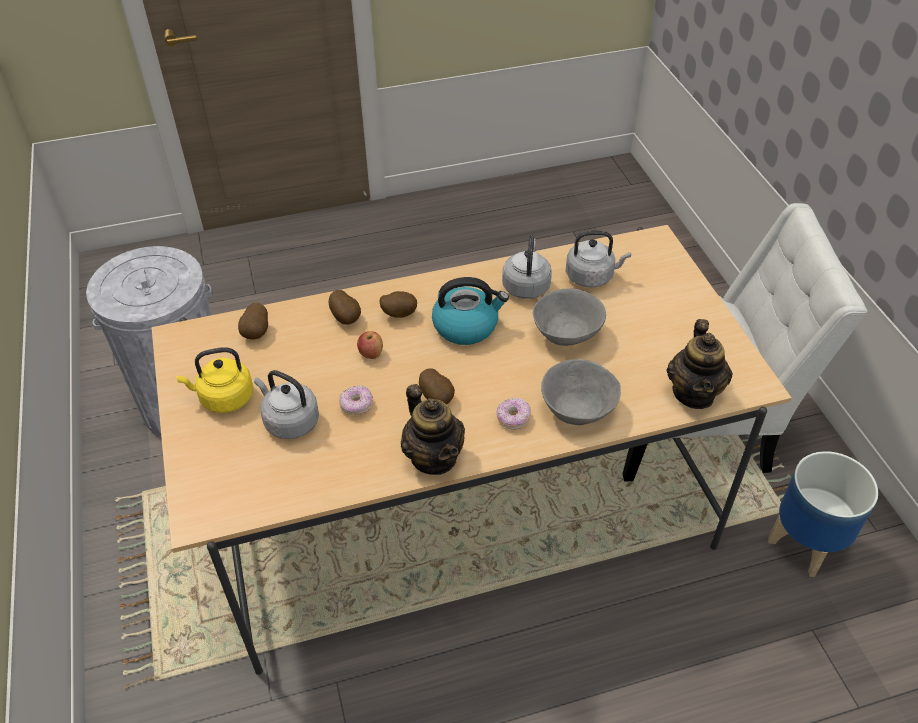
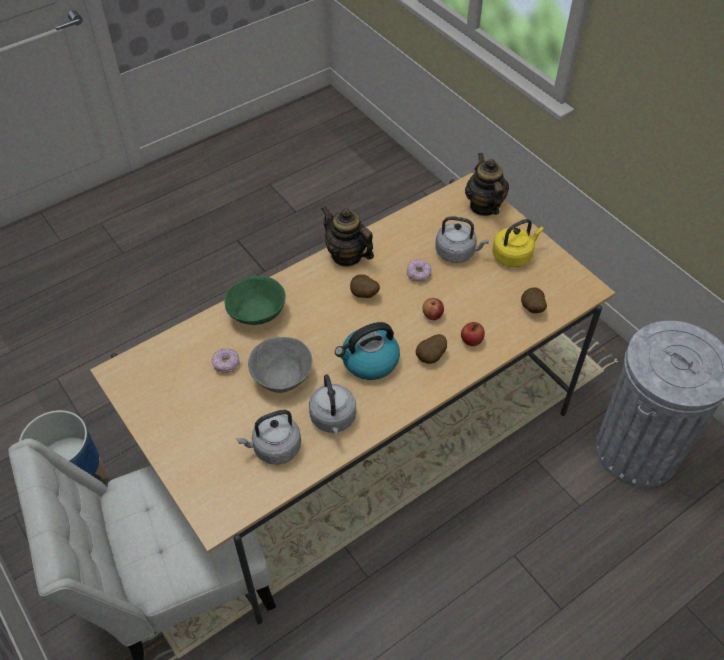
camera: 160 degrees right, 5 degrees up
(346, 318) = (471, 341): potato -> apple
(513, 418) = (303, 295): donut -> donut (226, 364)
(577, 410) = (257, 313): grey bowl -> green bowl
(694, 393) = (169, 351): teapot -> teapot (484, 206)

